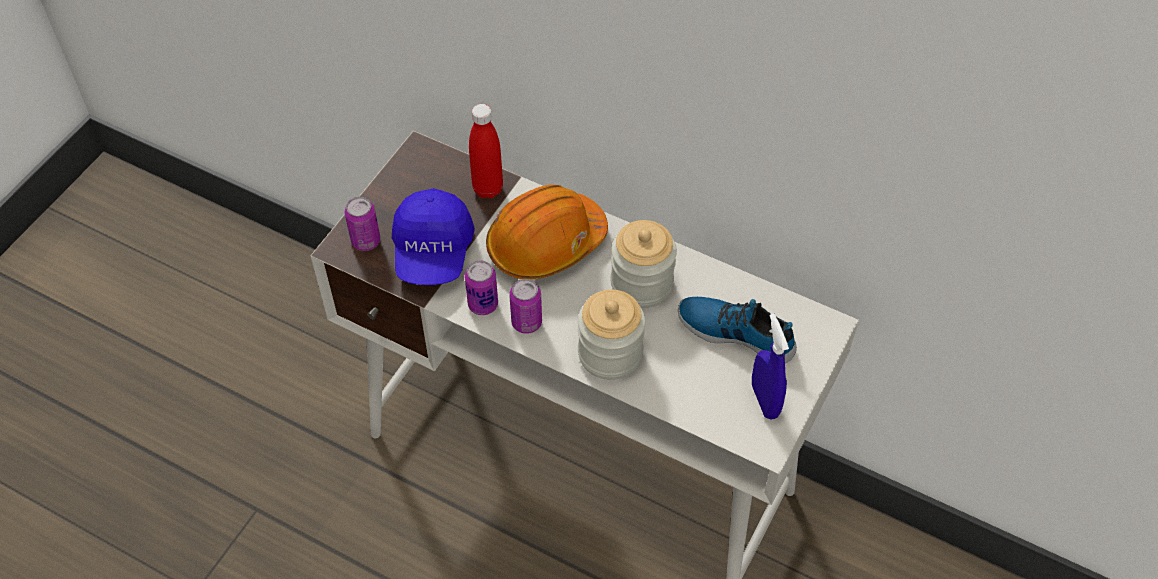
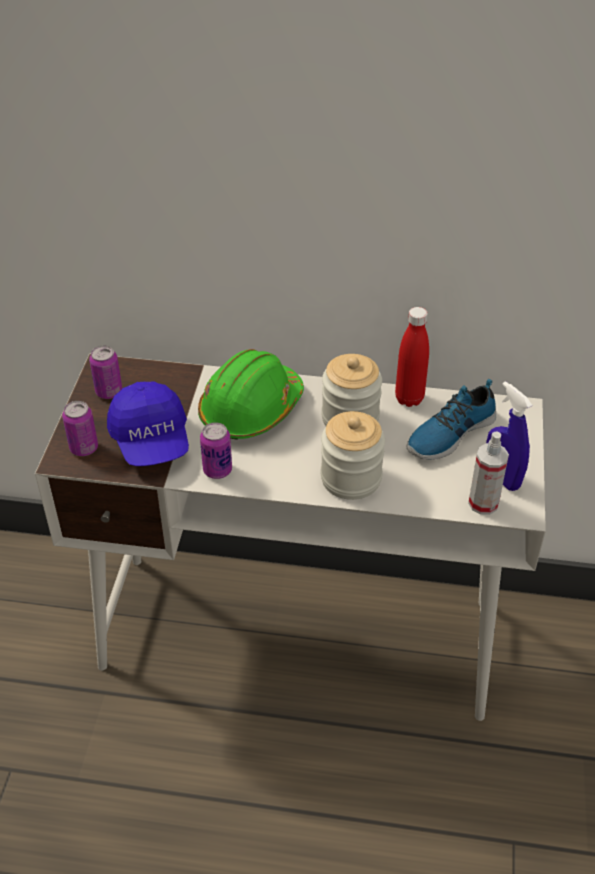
camera: 20 degrees left, 10 degrees down
(488, 189) = (178, 381): red bottle -> red bottle (409, 399)
(526, 322) = (264, 474): can -> can (109, 392)
(545, 244) = (251, 409): orange hard hat -> green hard hat
(731, 423) = (483, 503): none -> spray bottle
(736, 331) = (449, 433): shoe -> shoe turned 45 degrees counterclockwise

